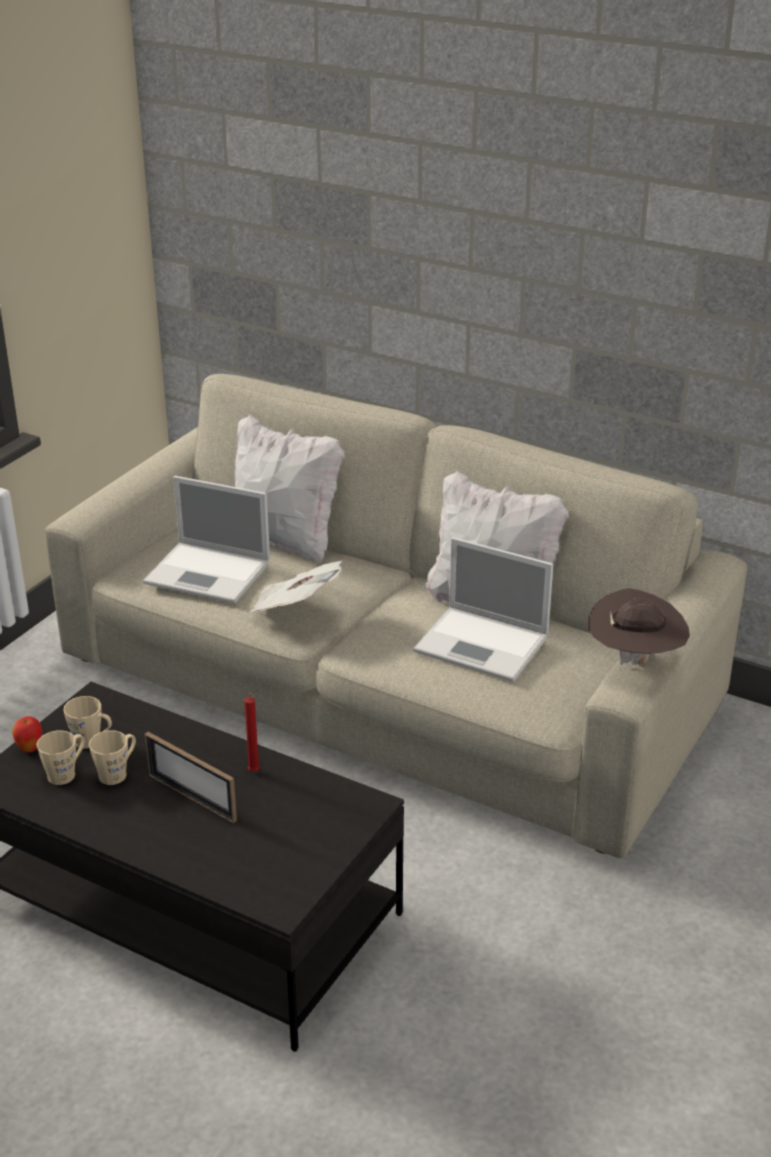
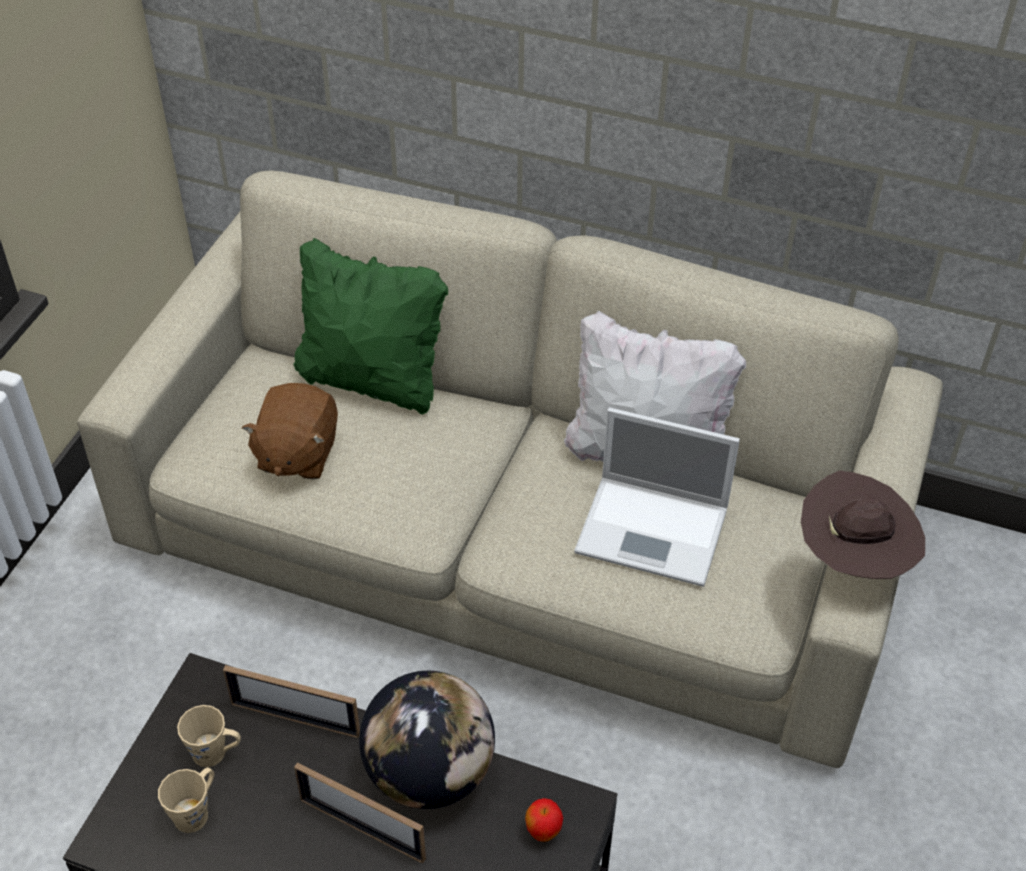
camera: 10 degrees left, 15 degrees up
(30, 749) = (140, 777): apple -> apple (543, 832)
(117, 773) = (260, 802): beige mug -> none
(160, 727) = (295, 718): none -> picture frame
(210, 573) = (296, 454): laptop -> brown plush toy
(256, 771) = (430, 773): red candle -> globe
(284, 540) = (372, 381): white pillow -> green pillow
(296, 608) = (416, 498): newspaper -> none

